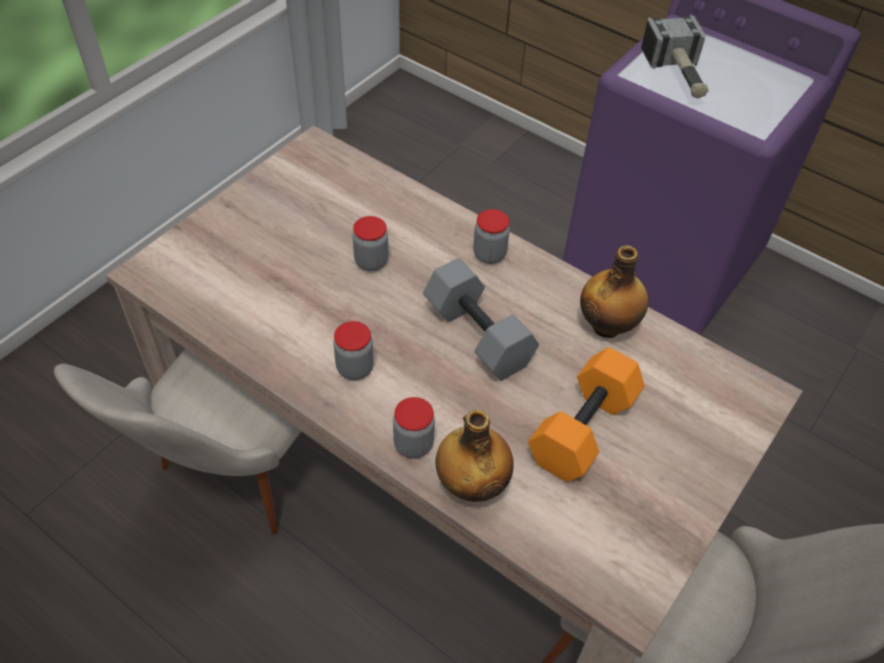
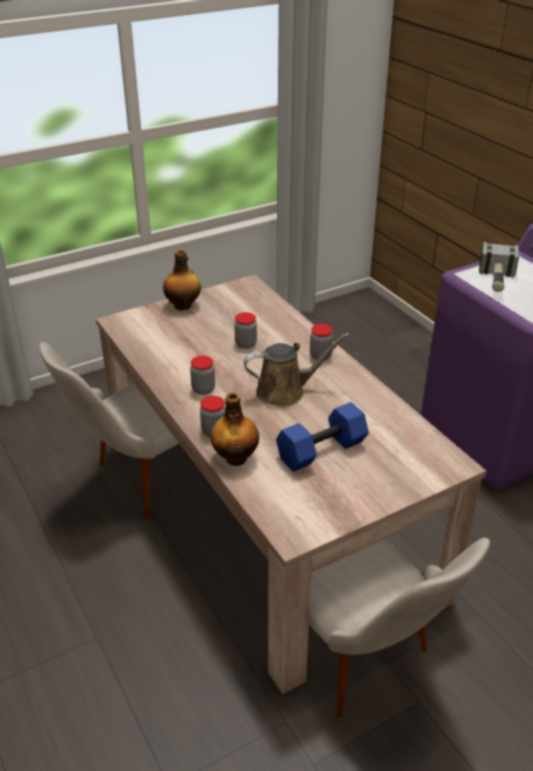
camera: 25 degrees right, 15 degrees down
(475, 335) = (285, 391): grey dumbbell -> brown watering can
(584, 430) = (321, 451): orange dumbbell -> blue dumbbell
(608, 325) = (373, 406): bottle -> bottle (183, 305)

